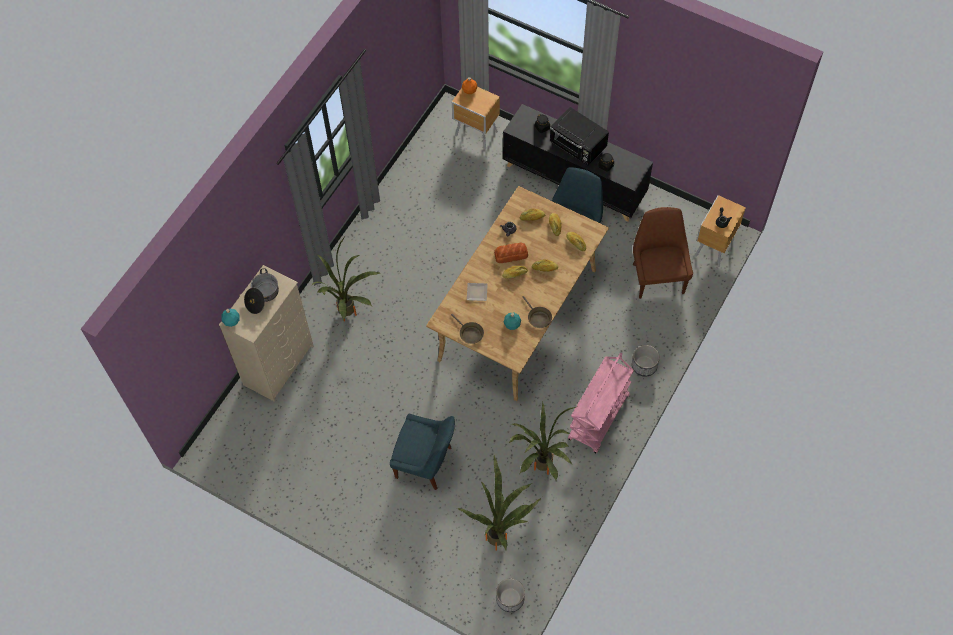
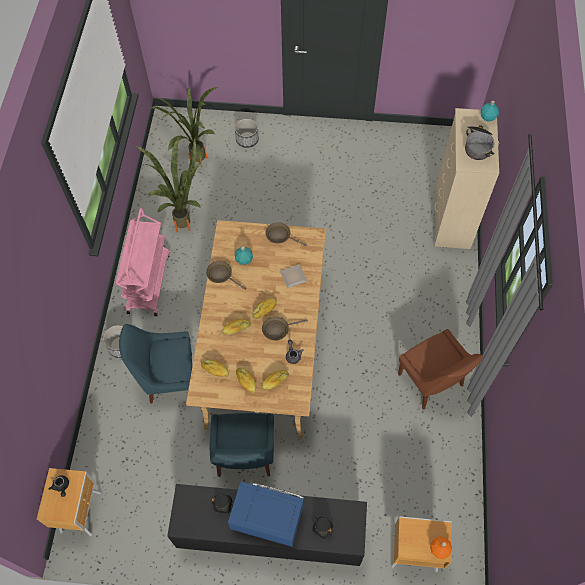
camera: 155 degrees right, 0 degrees up
(348, 318) = (420, 282): potted plant -> none
(426, 463) = (282, 192): blue chair -> blue chair (168, 378)
(510, 599) = (171, 128): planter -> planter (247, 139)
(511, 254) = (278, 329): bread -> brown frying pan
(578, 147) = (266, 518): black microwave -> blue microwave
(658, 276) = (135, 449): brown chair -> brown chair (432, 382)

